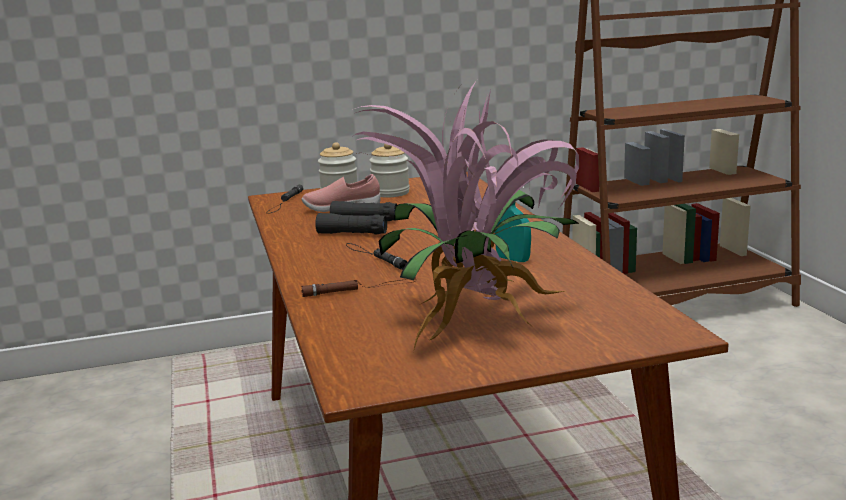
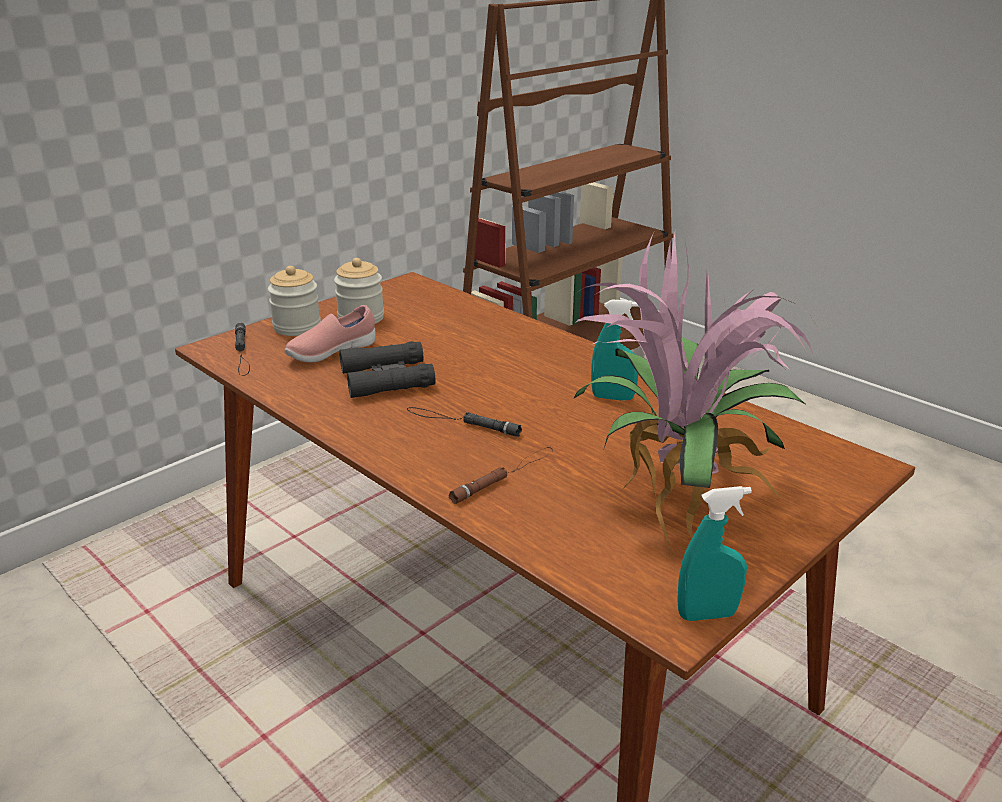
camera: 30 degrees left, 10 degrees up
(387, 388) = (707, 614): none -> turquoise spray bottle

